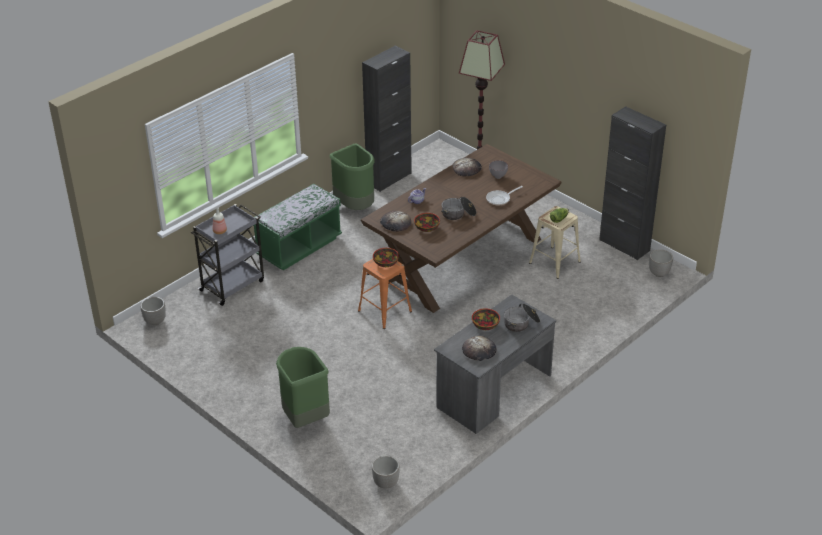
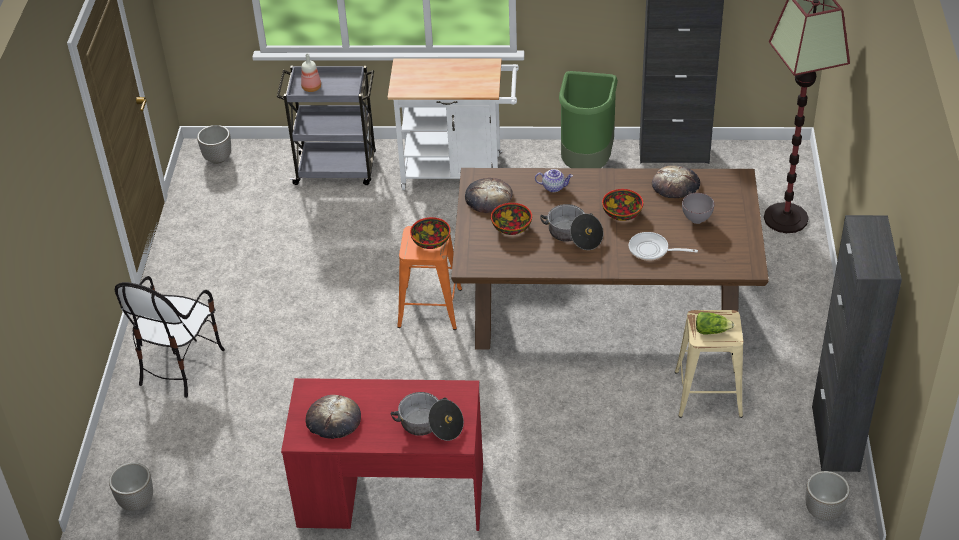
camera: 50 degrees right, 5 degrees up
(299, 247) = (459, 171): green bench -> white cart
(304, 418) = (179, 365): green trash can -> chair
(485, 325) = (389, 395): bowl -> bowl (622, 213)
(494, 392) = (391, 495): grey desk -> red desk

